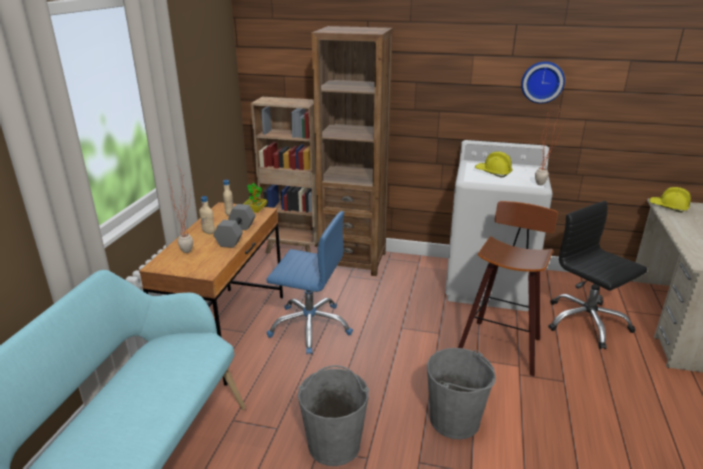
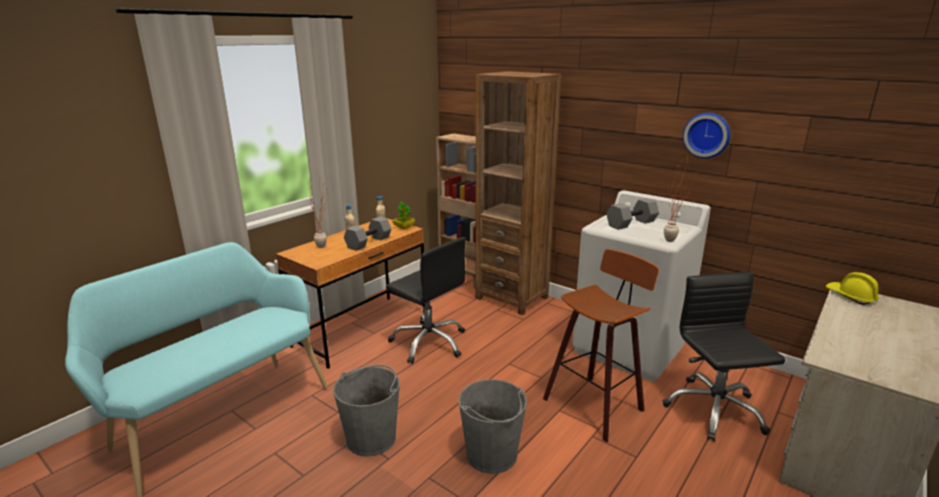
camera: 25 degrees right, 5 degrees down
(310, 327) = (429, 342): blue office chair -> black office chair
(493, 172) = (631, 224): yellow hard hat -> grey dumbbell

